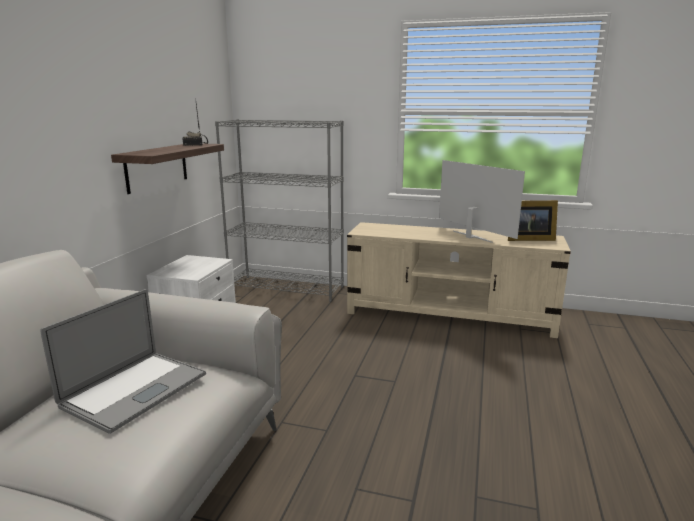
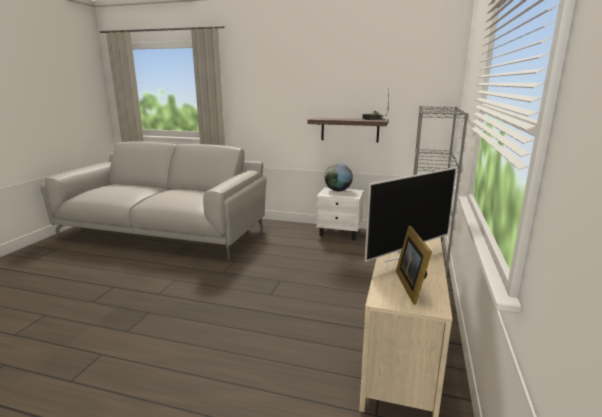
camera: 90 degrees right, 0 degrees up
(135, 390) = (189, 195): laptop -> none
(179, 267) = (338, 190): none -> globe

